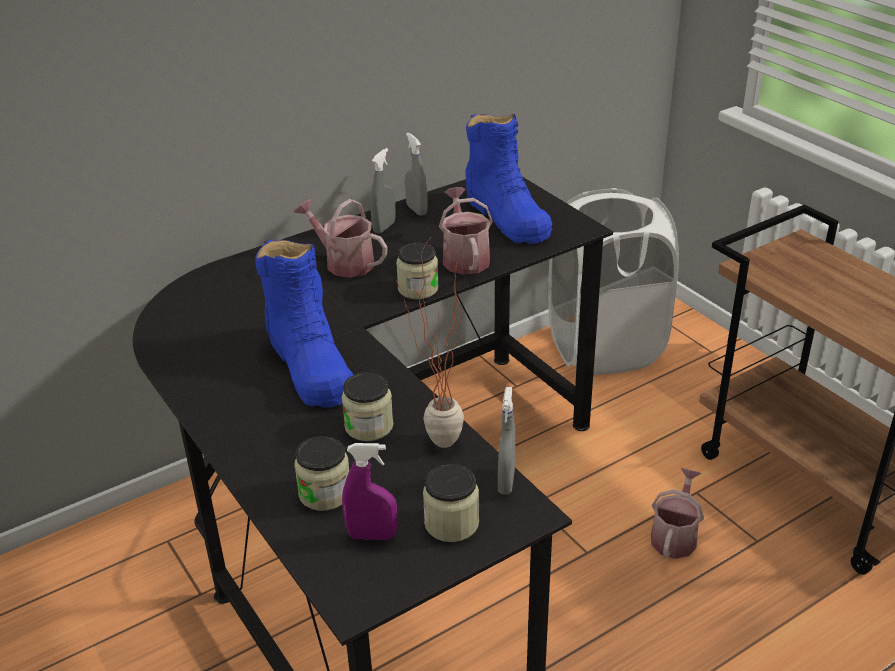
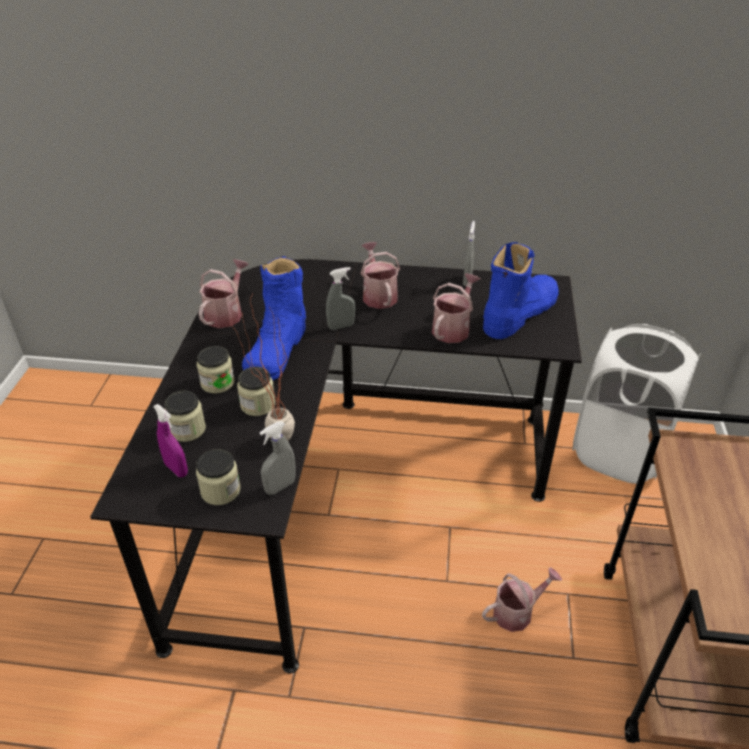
camera: 40 degrees right, 5 degrees up
(190, 361) = (226, 313): none -> watering can
(384, 227) = (431, 283): grey spray bottle -> grey spray bottle (341, 326)
(418, 289) = (397, 334): jar -> jar (217, 383)
(507, 217) = (519, 313): blue boot -> blue boot turned 150 degrees counterclockwise

